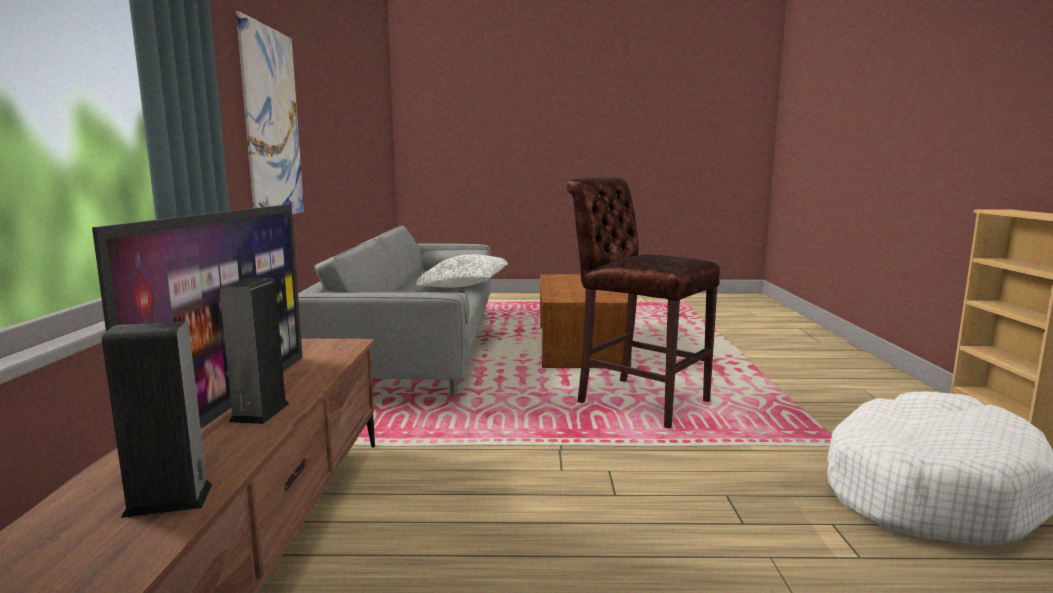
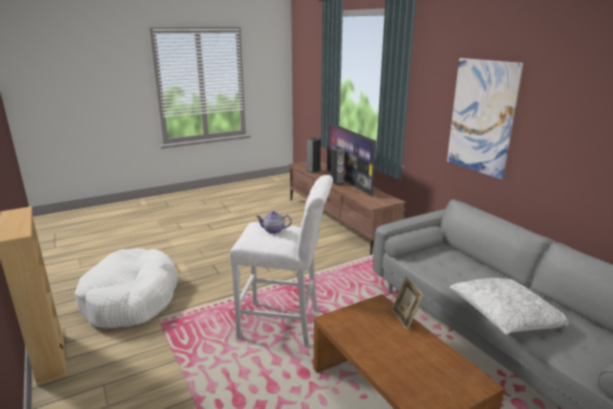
camera: 150 degrees right, 10 degrees up
(550, 292) = (405, 319): none -> picture frame
(637, 400) = (284, 325): brown stool -> white stool
(652, 256) = (273, 230): none -> teapot

